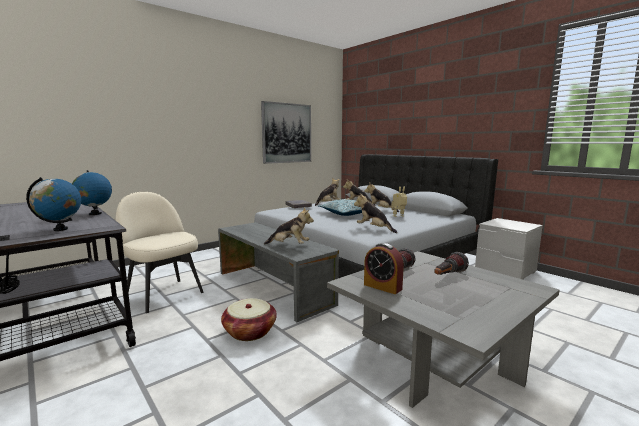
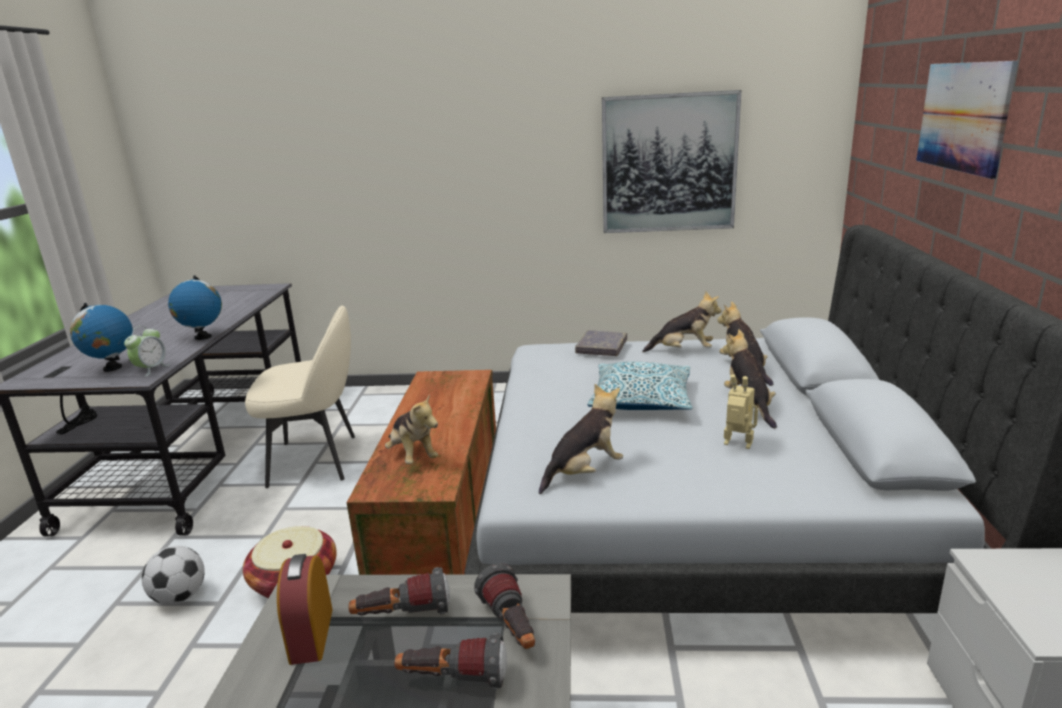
camera: 45 degrees right, 10 degrees up
(101, 225) = (151, 369): none -> alarm clock
(163, 294) = (316, 460): beige chair -> beige chair turned 90 degrees clockwise
(189, 364) = (180, 597): none -> football
(274, 287) = (443, 510): grey bench -> brown bench
(374, 229) = (584, 472): plush toy -> plush toy turned 60 degrees clockwise
(407, 111) = (963, 117): none -> picture
(433, 263) = (511, 628): none -> flashlight

